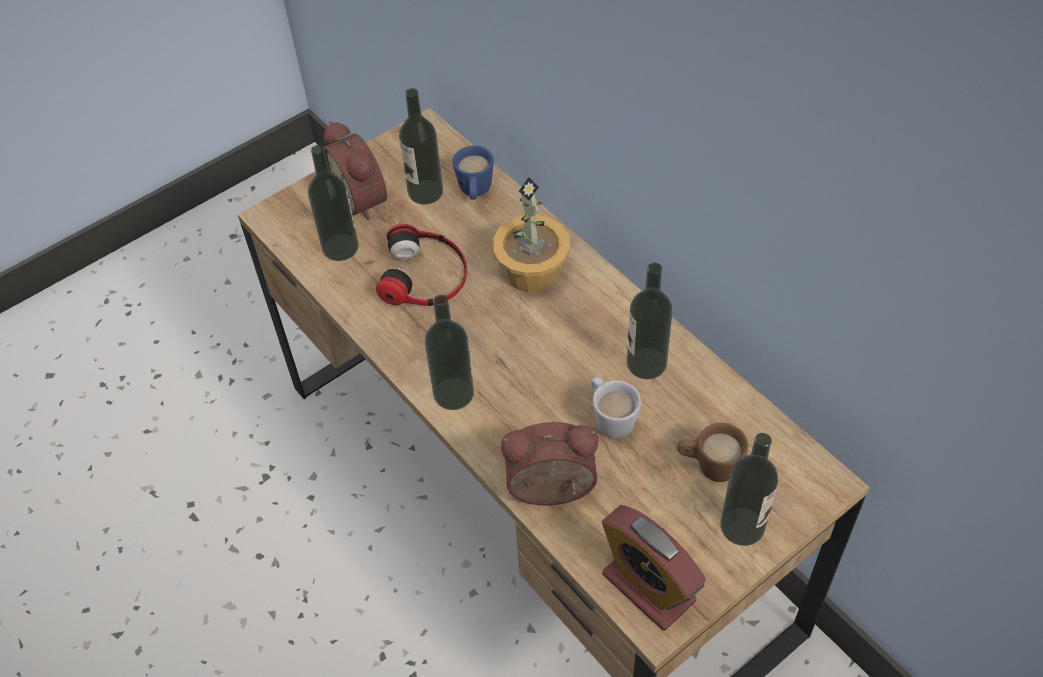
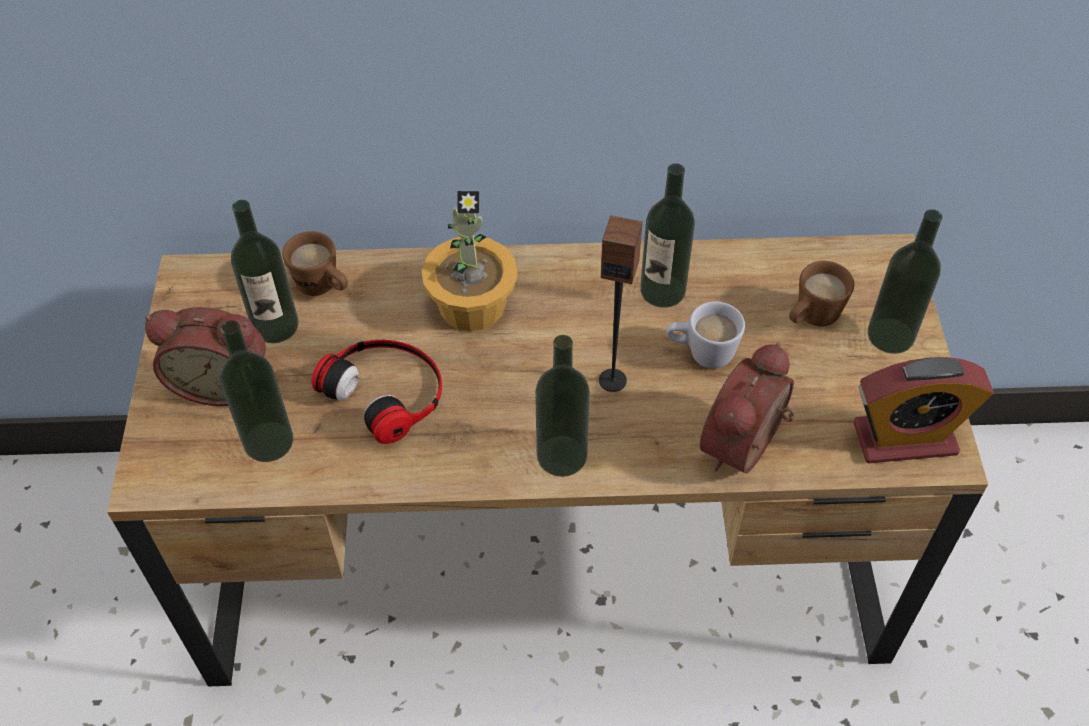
camera: 55 degrees left, 0 degrees up
(475, 193) = (323, 288): blue mug -> brown mug
(540, 383) = (612, 380): none -> speaker

